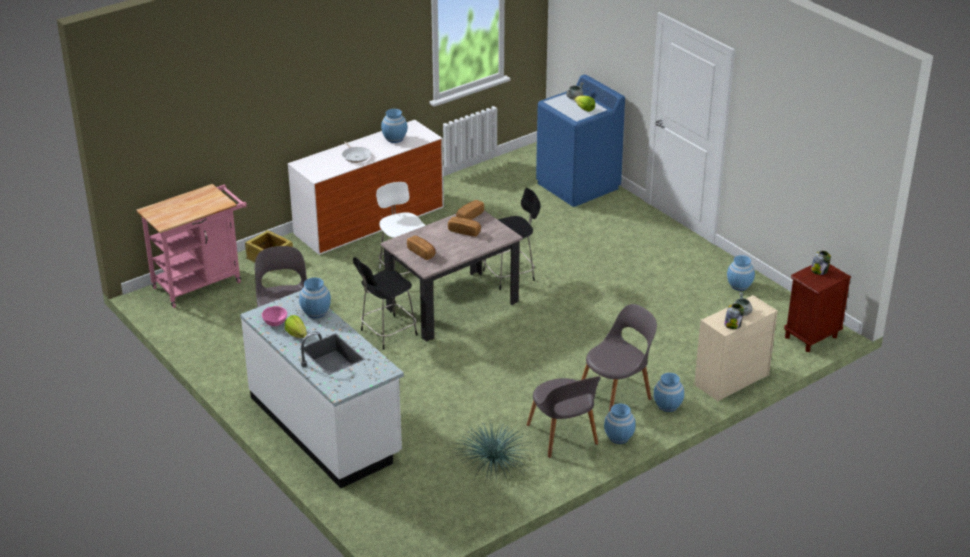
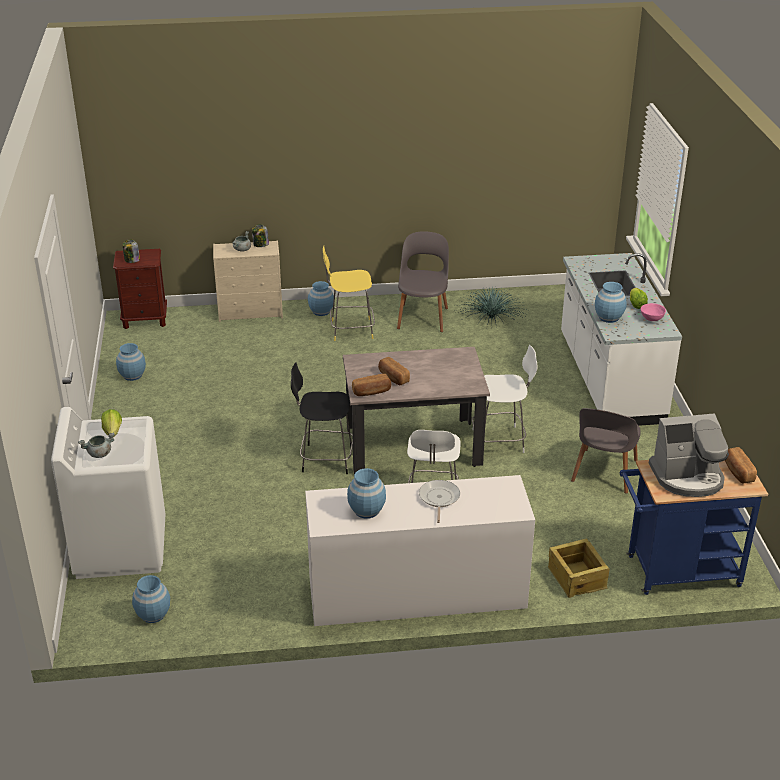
camera: 150 degrees left, 0 degrees up
(195, 203) = (688, 477): none -> coffee machine
(201, 283) = (676, 572): pink cart -> blue cart
(387, 333) = (500, 441): black stool -> white stool
(421, 252) = (456, 369): bread -> bread (738, 472)
(578, 186) = (120, 547): blue washing machine -> white washing machine
(616, 394) = (350, 329): grey chair -> yellow stool
(618, 437) = (382, 304): blue vase -> blue vase (153, 614)

